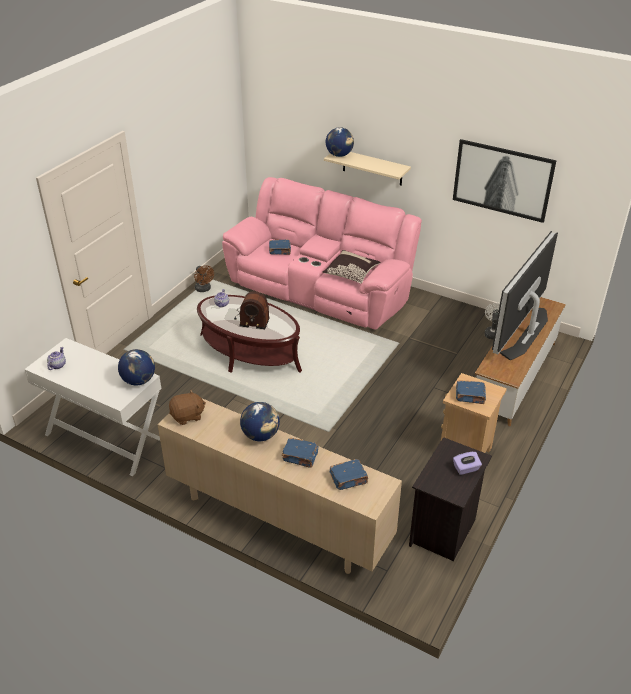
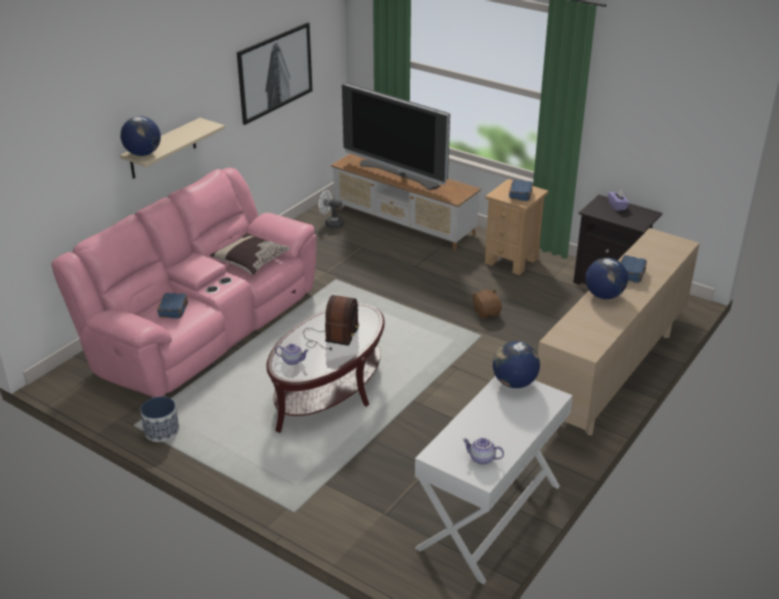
camera: 85 degrees left, 5 degrees down
(187, 416) = (580, 341): brown plush toy -> brown plush toy (486, 312)
(204, 289) = (161, 431): brown fan -> planter
(349, 479) = (654, 251): blue book -> none

